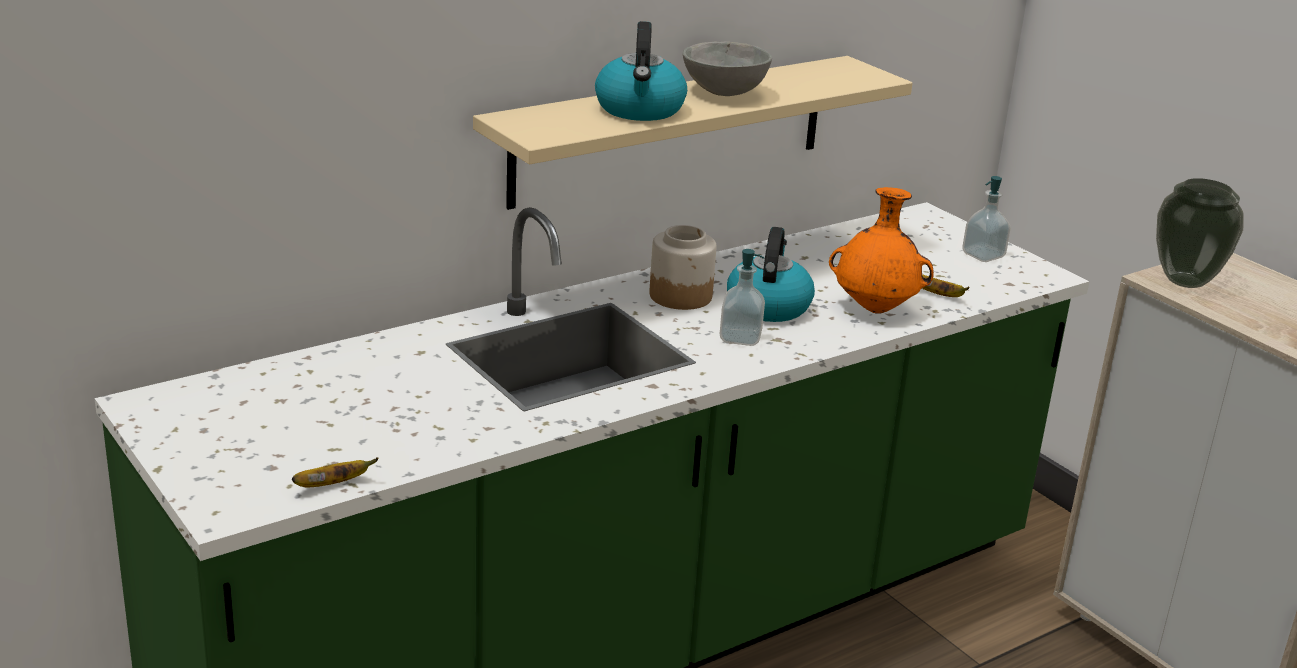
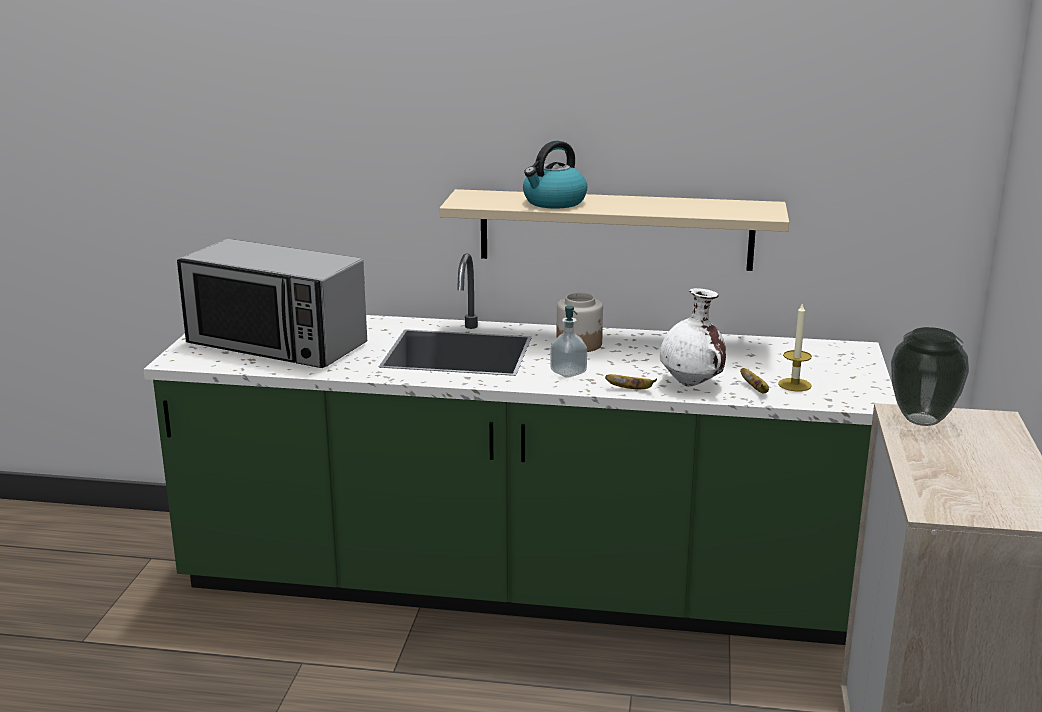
camera: 45 degrees right, 5 degrees down
(322, 428) = (276, 344): none -> microwave
(333, 484) = (234, 366): banana -> banana (631, 389)
(723, 93) = (630, 204): grey bowl -> none
(768, 306) = (623, 363): kettle -> none
(876, 309) = (692, 384): orange vase -> white vase
(956, 277) = (794, 385): none -> candle
(983, 255) = (847, 380): soap dispenser -> none

